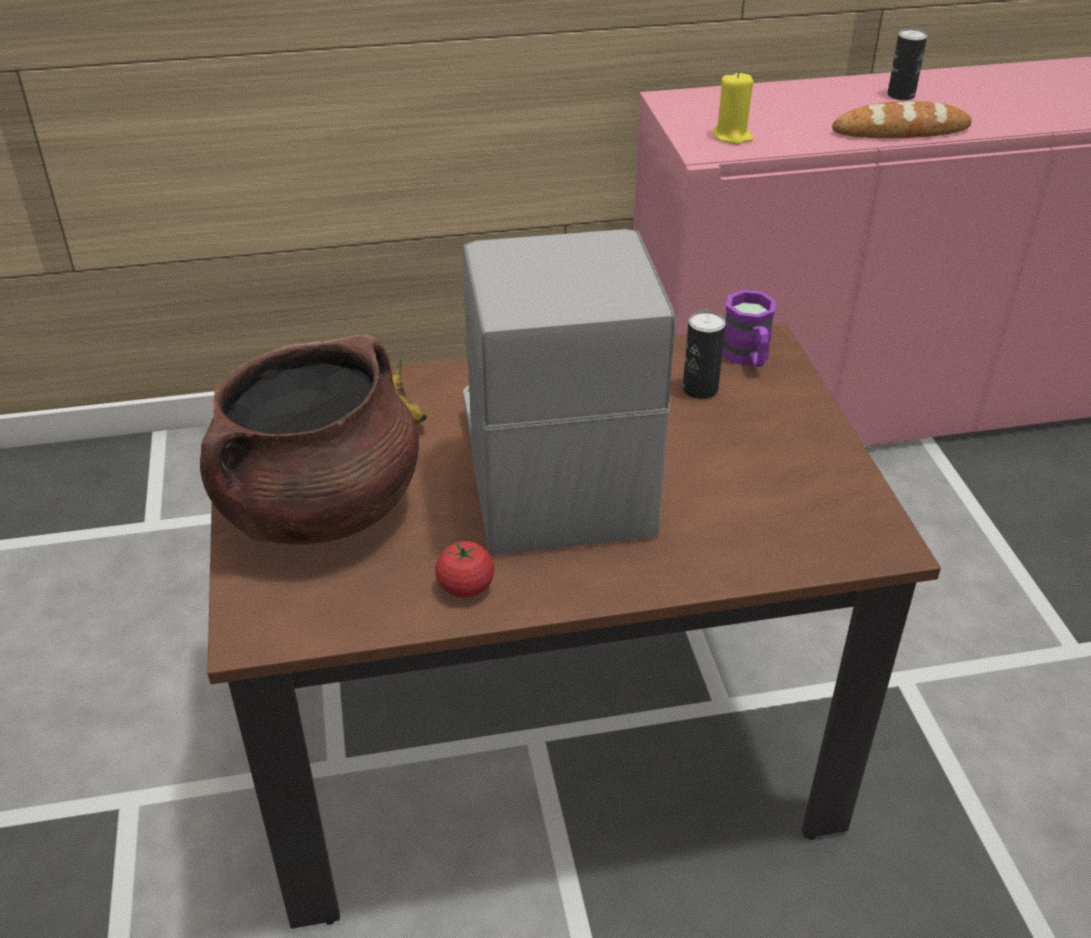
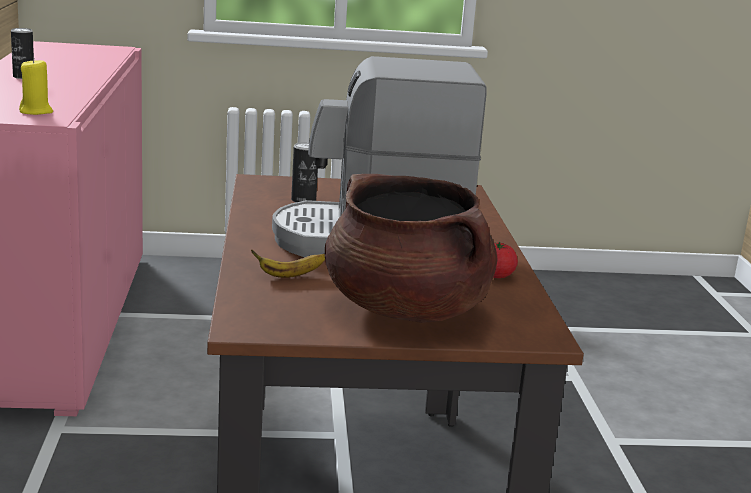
camera: 85 degrees left, 20 degrees down
(748, 357) = (273, 186): purple mug -> none
(900, 130) = (79, 85): bread -> none

